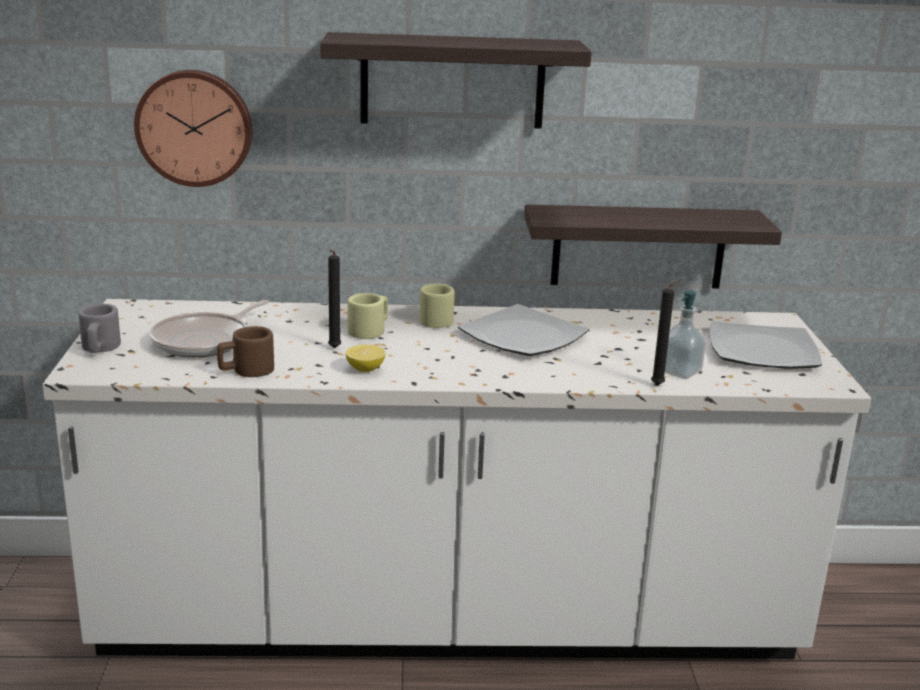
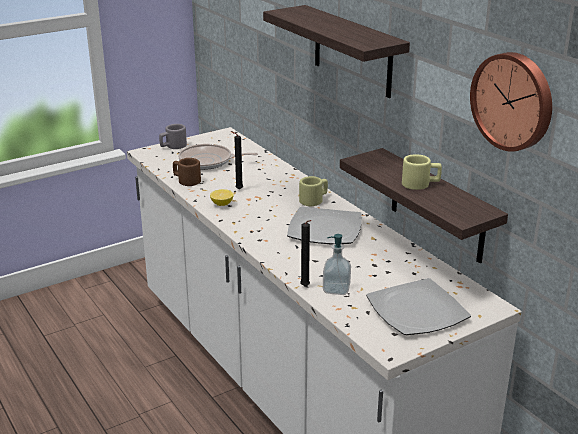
camera: 60 degrees right, 5 degrees up
(195, 127) = (262, 45): wall clock -> wall clock (513, 101)
(370, 330) = (274, 190): beige mug -> beige mug (420, 184)

